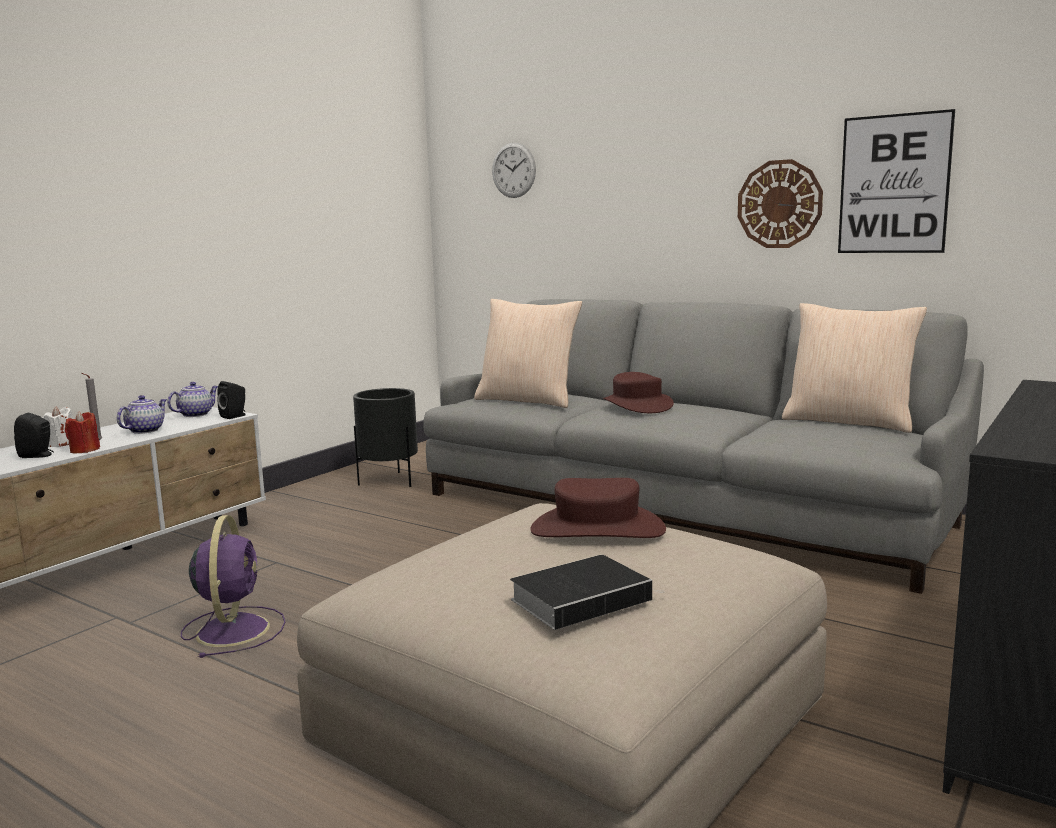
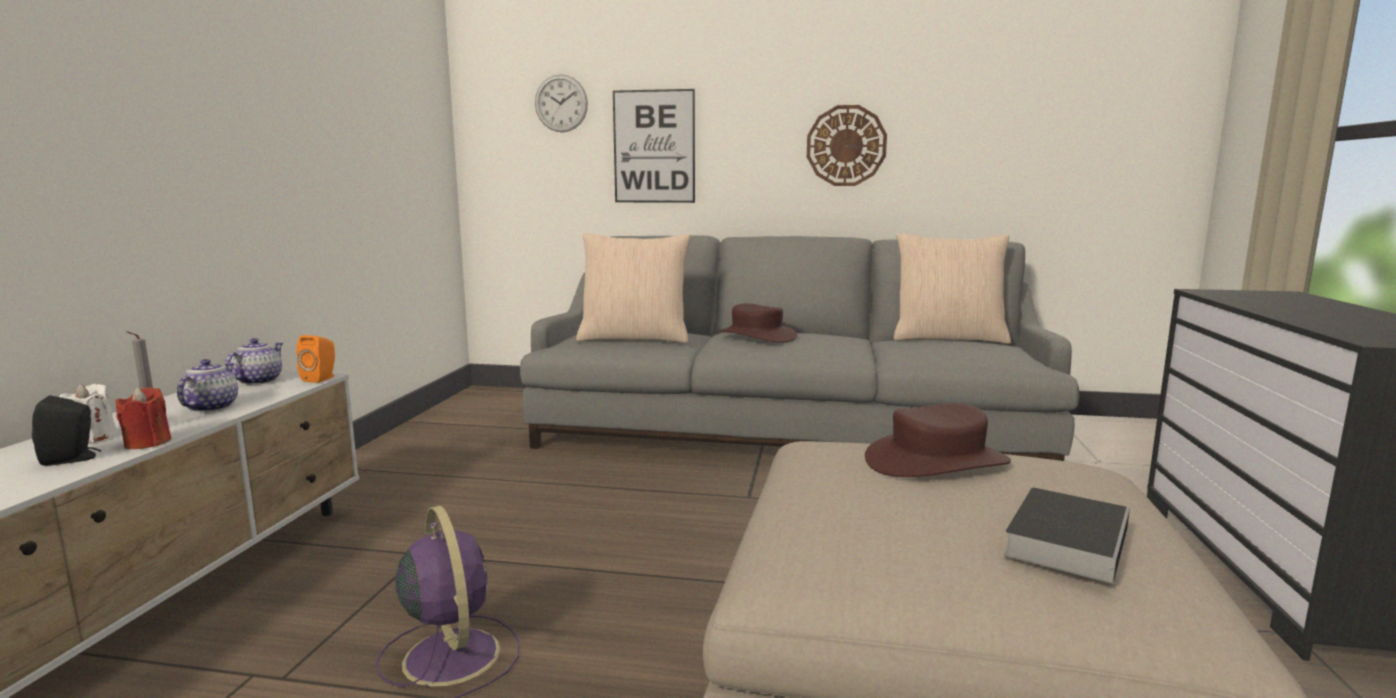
camera: 25 degrees left, 0 degrees up
(235, 416) = (321, 378): black speaker -> orange speaker
(389, 481) = (464, 439): black planter -> none
(894, 184) = (949, 131): picture -> picture (654, 147)

